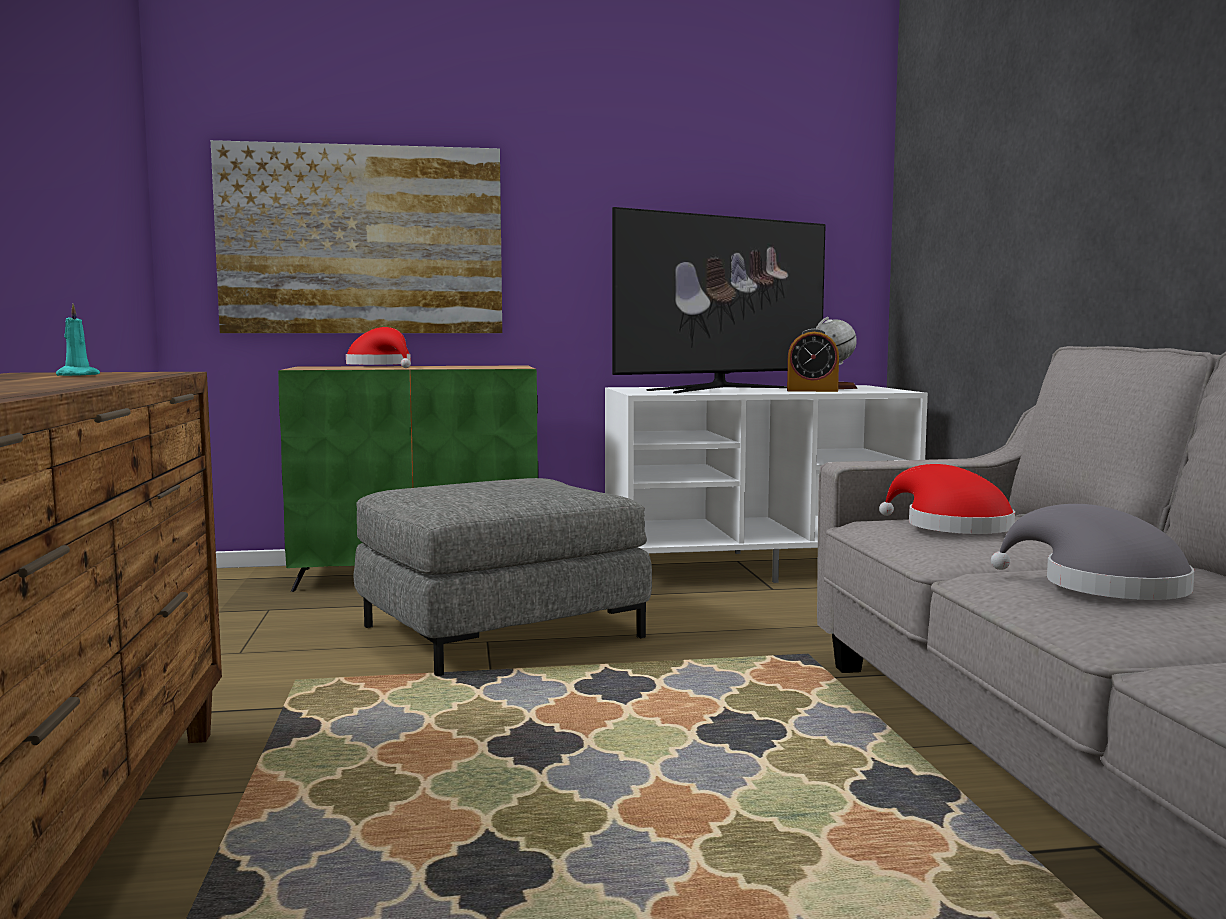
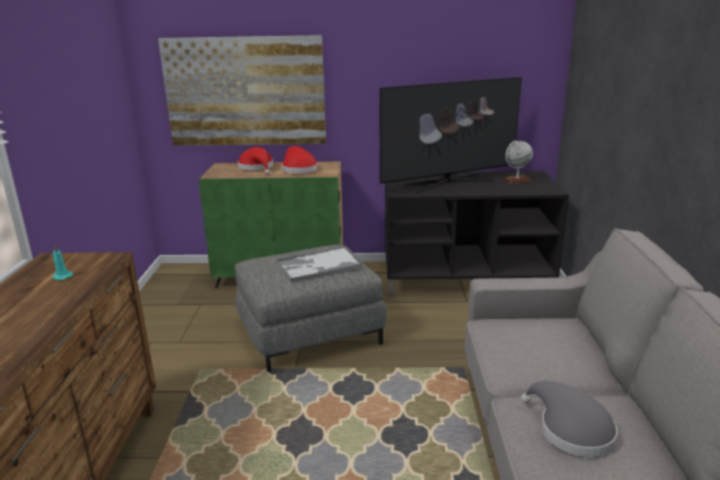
camera: 10 degrees right, 15 degrees up
(523, 488) = (318, 265): none -> tray
(756, 566) = (466, 277): white tv stand -> black tv stand
(812, 391) = (500, 188): alarm clock -> none
(951, 527) = (528, 339): red hat -> red hat (298, 169)

